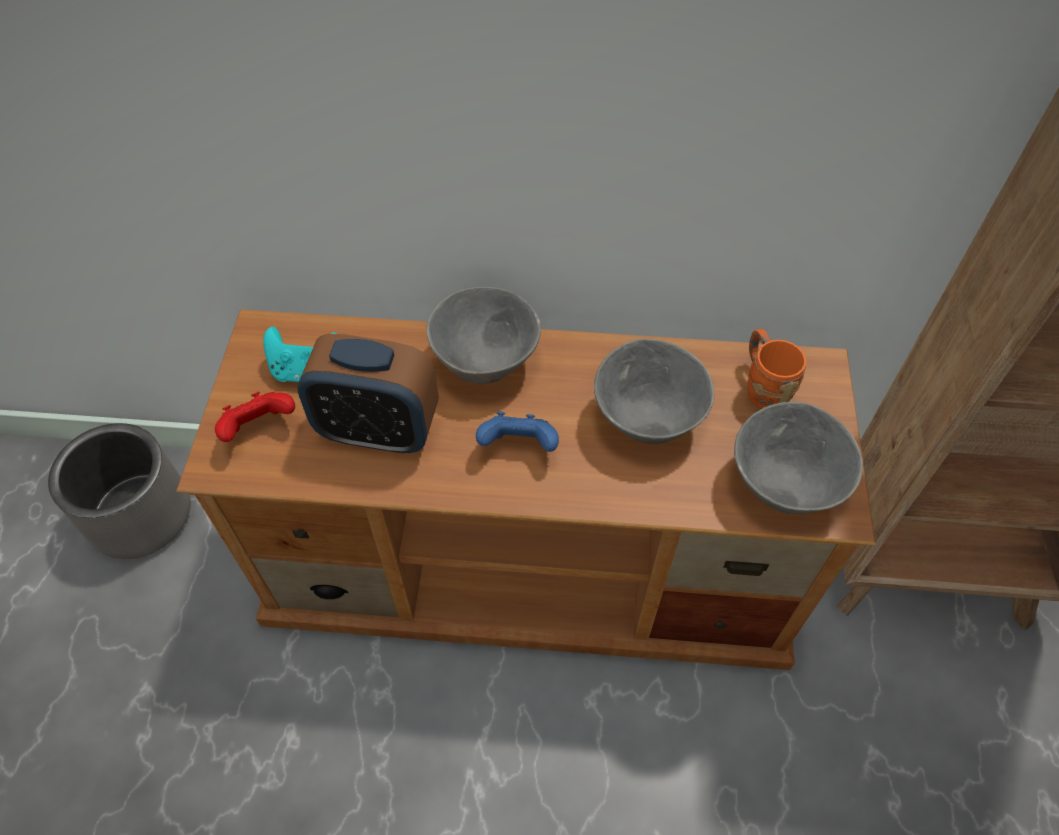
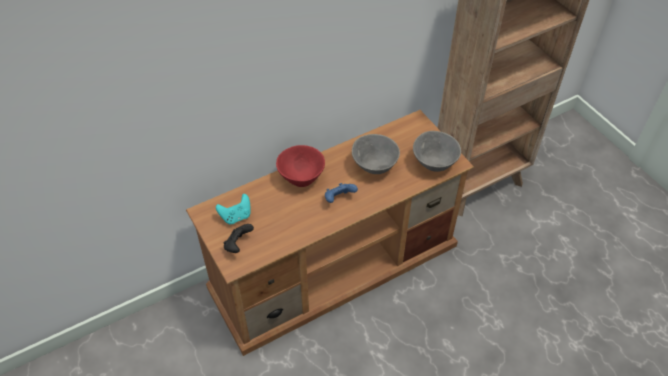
camera: 35 degrees left, 5 degrees down
(140, 514) = (145, 348): grey planter -> none
(259, 428) = (238, 245): red game controller -> black game controller
(378, 430) = (284, 221): alarm clock -> none
(488, 361) = (302, 177): grey bowl -> red bowl
(763, 386) = (403, 135): orange mug -> none

